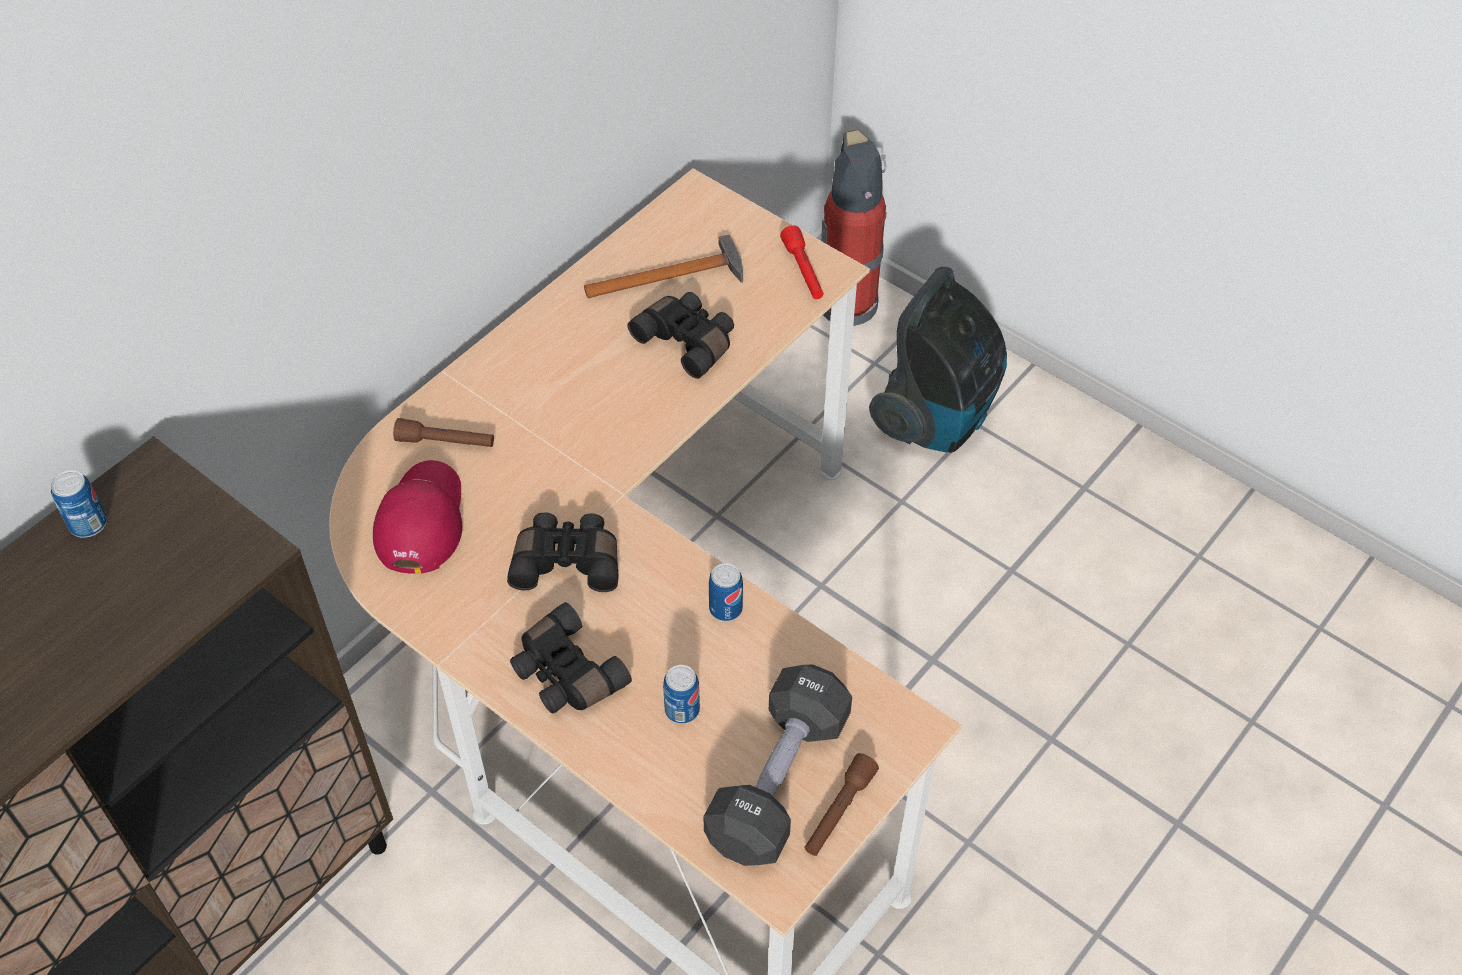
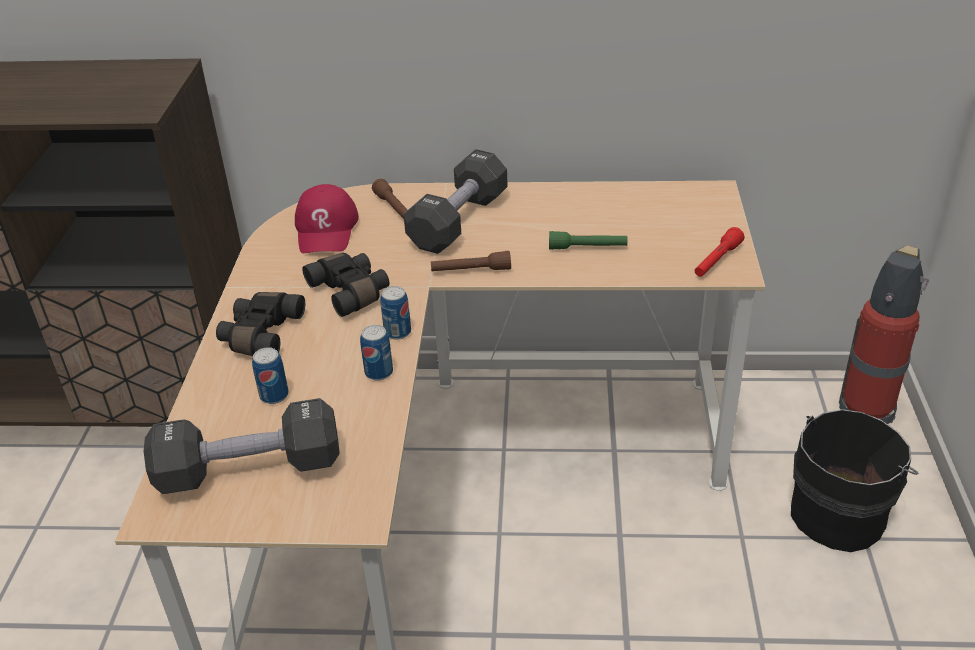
camera: 55 degrees right, 15 degrees down
(88, 524) = (121, 69): can -> can (397, 332)
(420, 520) = (326, 229): red cap -> red cap turned 120 degrees clockwise
(532, 405) = (458, 221): none -> black dumbbell
(672, 276) = (632, 216): hammer -> none
(688, 341) = (587, 248): black binoculars -> green flashlight
(838, 812) = (246, 514): brown flashlight -> brown flashlight (471, 271)
(938, 417) = (840, 513): vacuum cleaner -> black bucket

